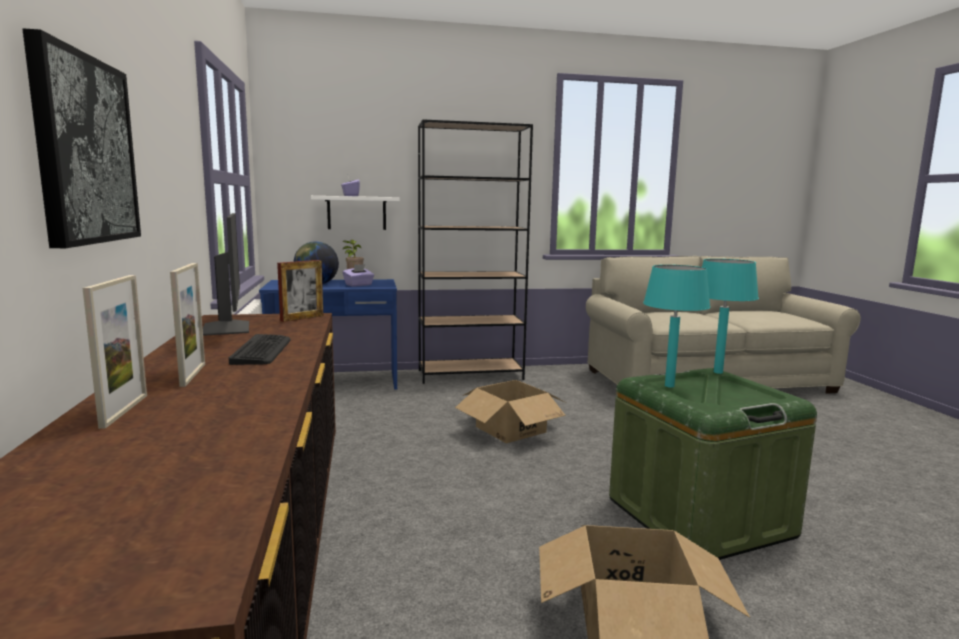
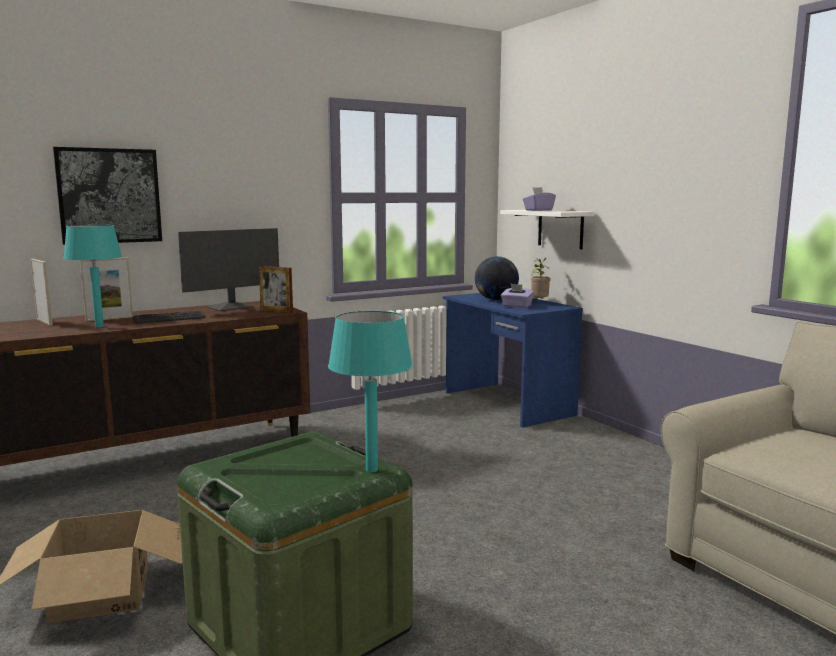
camera: 70 degrees right, 0 degrees up
(124, 410) = (44, 322): picture frame -> picture frame turned 105 degrees counterclockwise
(470, 374) = (625, 448): beige bookcase -> none
(511, 429) = (468, 494): cardboard box -> none
(669, 386) = (302, 451): turquoise table lamp -> turquoise table lamp (99, 326)

